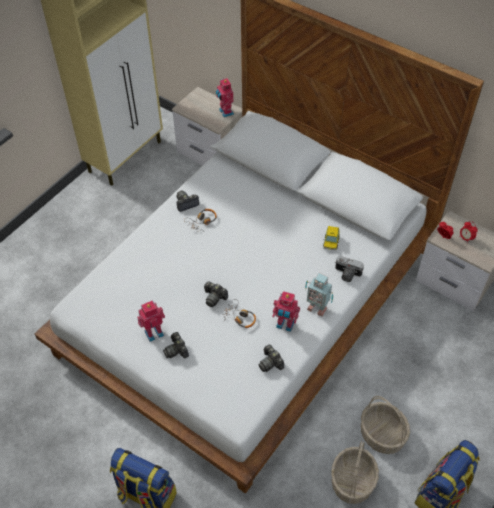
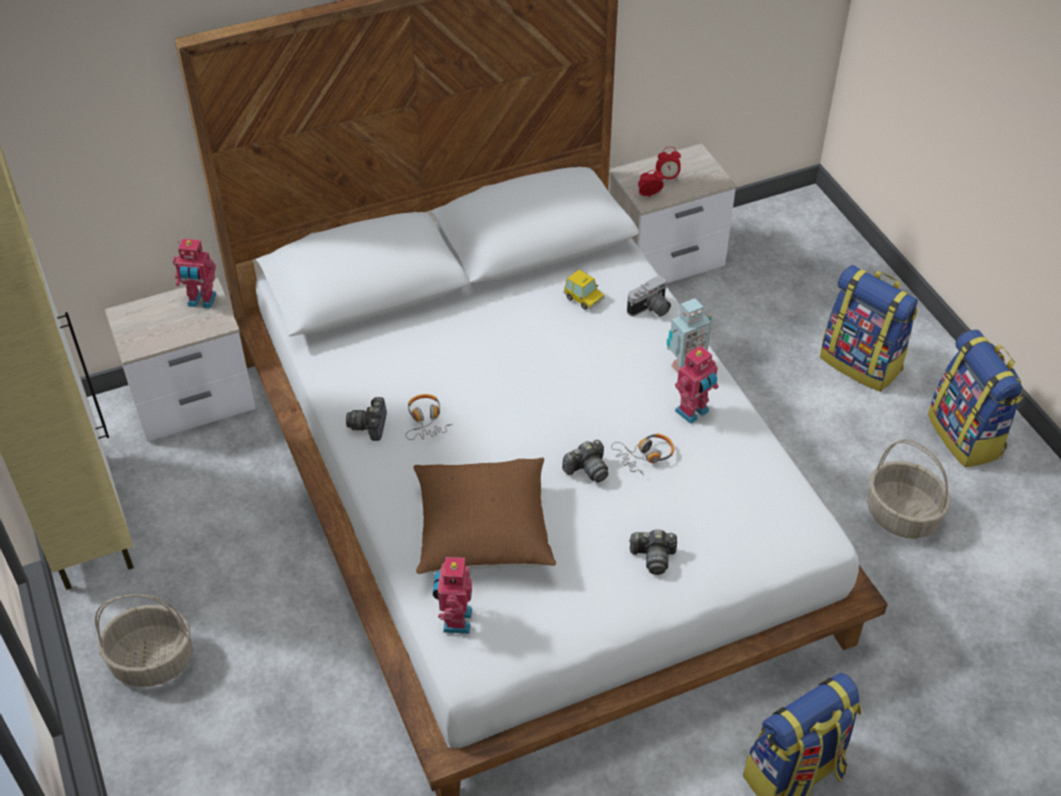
camera: 60 degrees left, 5 degrees down
(148, 275) = (483, 532): none -> brown pillow
(153, 332) = (599, 572): toy robot -> toy robot (454, 620)
(270, 363) = (747, 457): camera -> none
(381, 434) = (849, 450): basket -> basket (152, 662)
(455, 414) = (862, 363): none -> backpack

